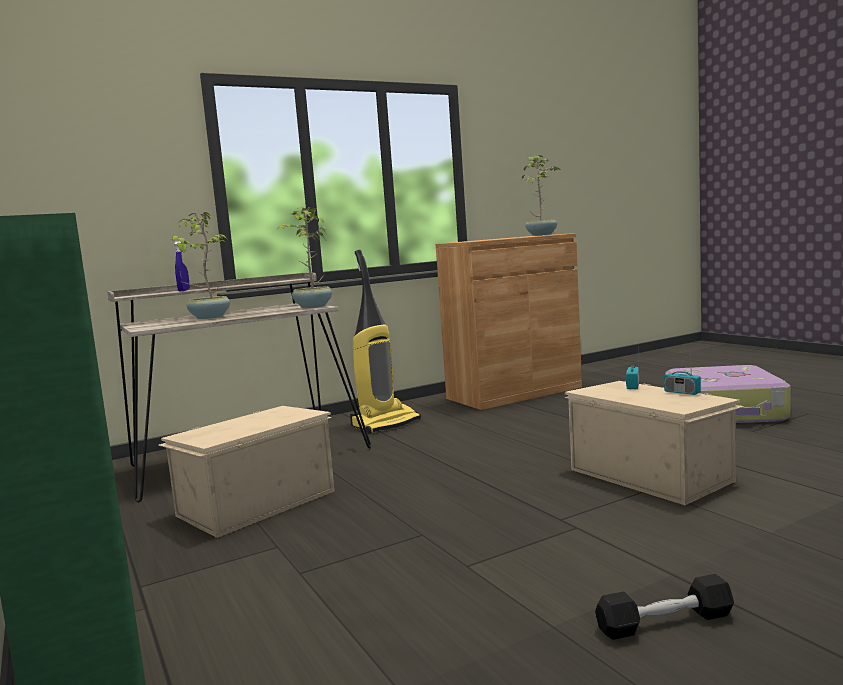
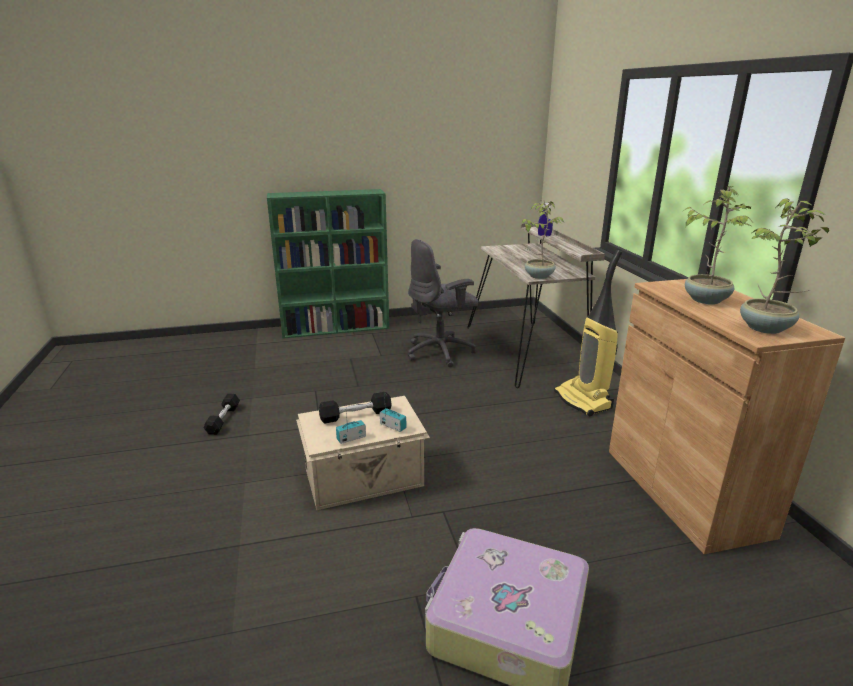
camera: 105 degrees right, 15 degrees up
(209, 317) = (523, 256): potted plant -> potted plant (706, 299)
(255, 503) = (441, 352): beige storage box -> grey office chair
(639, 397) = (355, 415): none -> black dumbbell

